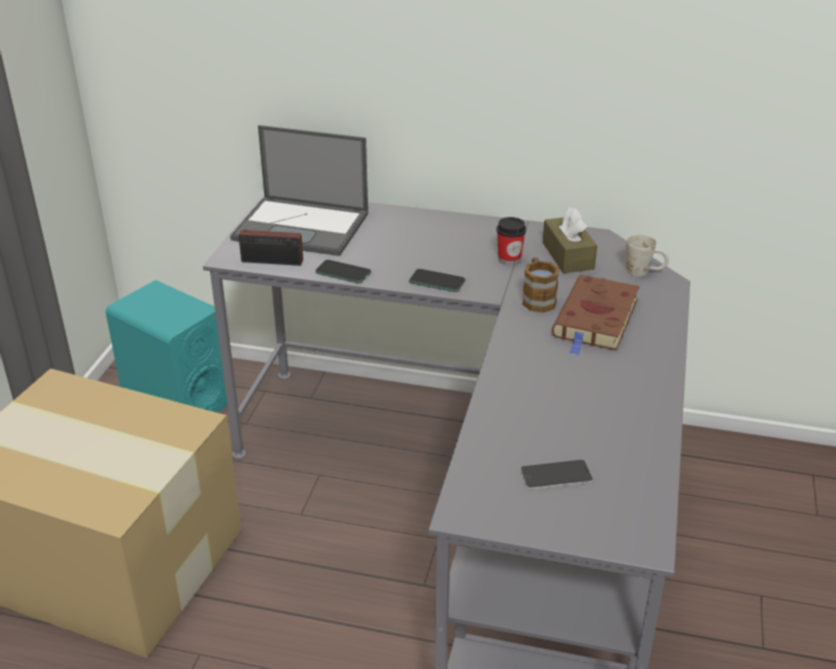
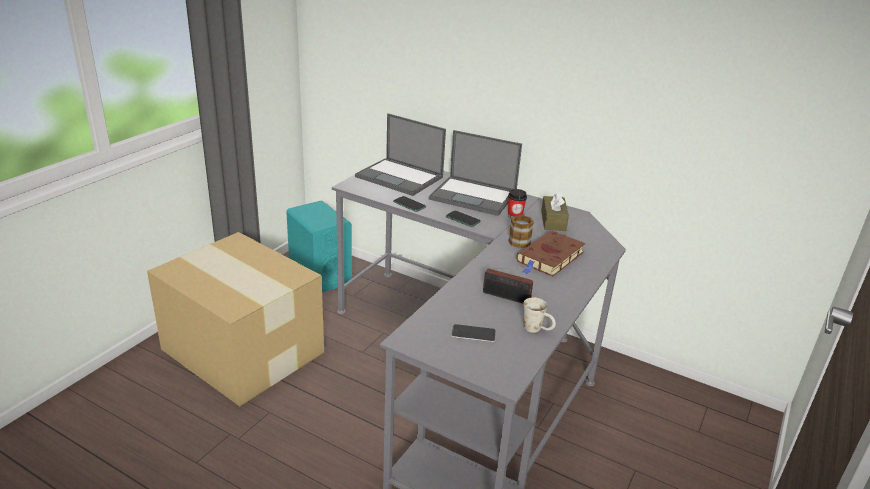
camera: 15 degrees right, 5 degrees down
(275, 262) = (374, 192): radio -> radio (509, 297)
(432, 237) = (474, 196): none -> laptop
(644, 272) = (597, 238): white mug -> white mug (537, 329)

